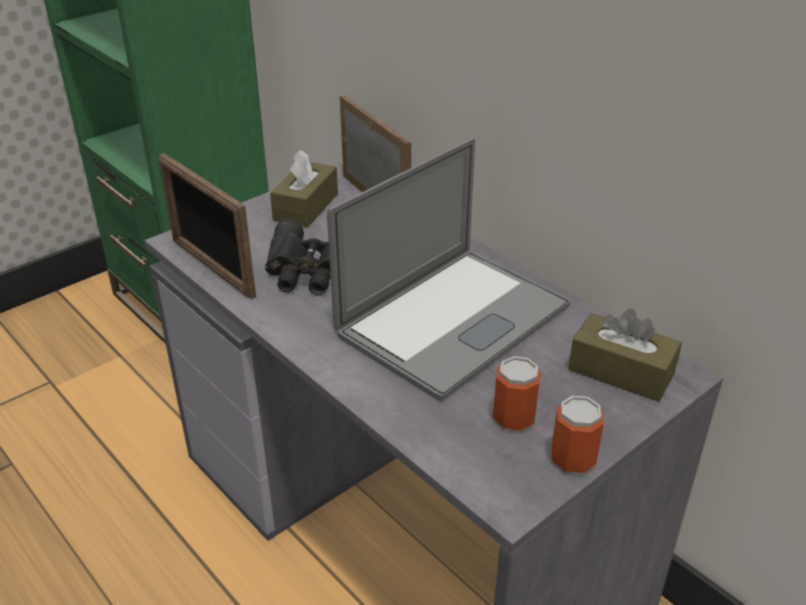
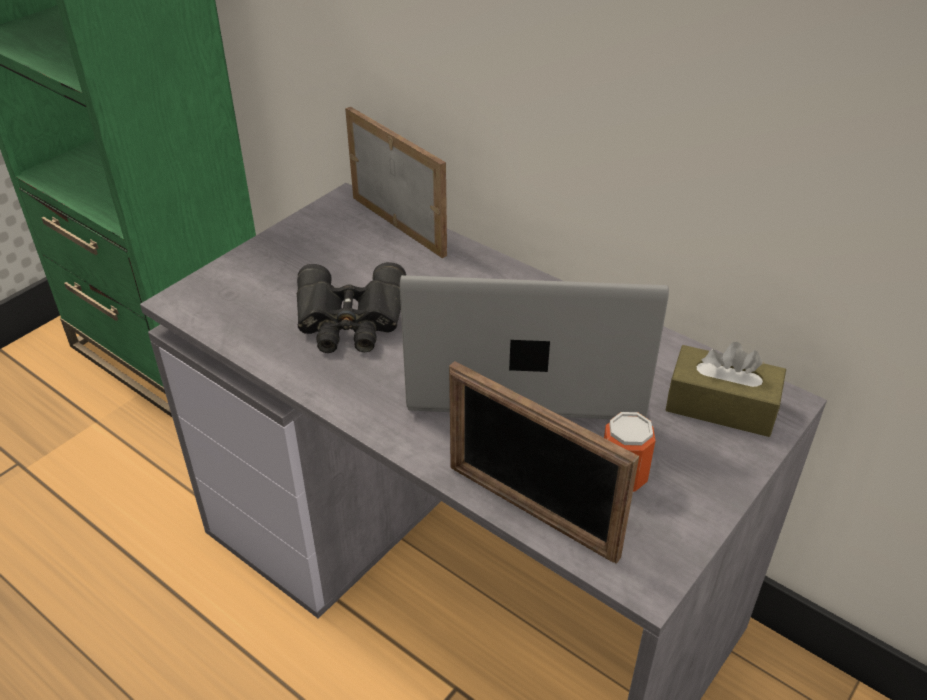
camera: 10 degrees left, 5 degrees up
(212, 268) = (232, 331): picture frame -> picture frame (530, 511)
(306, 207) = (321, 241): brown tissue box -> none
(453, 320) = (526, 365): laptop -> laptop turned 120 degrees counterclockwise
(572, 460) = (698, 518): can -> none

